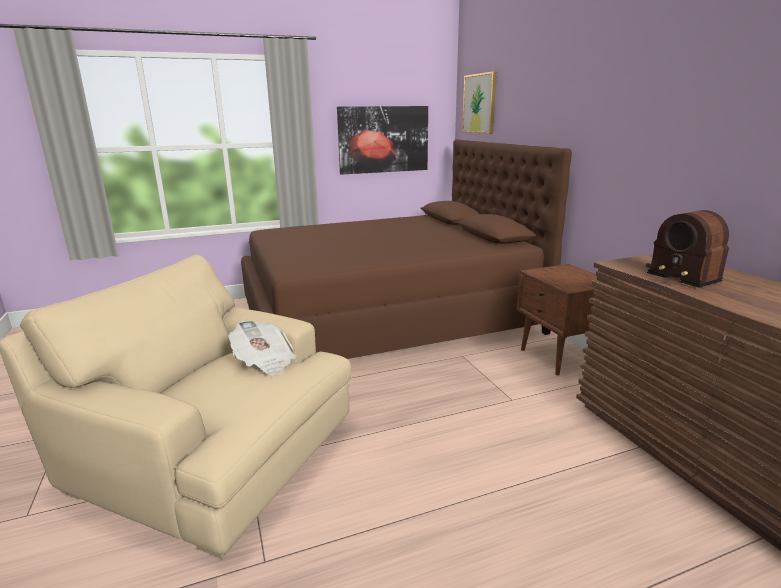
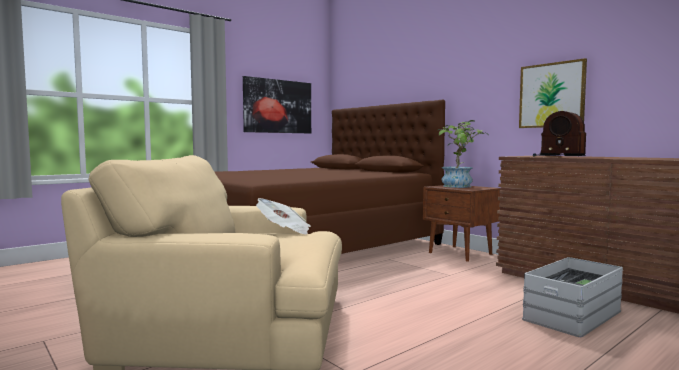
camera: 20 degrees left, 15 degrees down
(479, 103) = (354, 81): picture -> picture (551, 95)
(568, 274) = (459, 186): none -> potted plant
(612, 519) = (573, 315): none -> grey storage box

